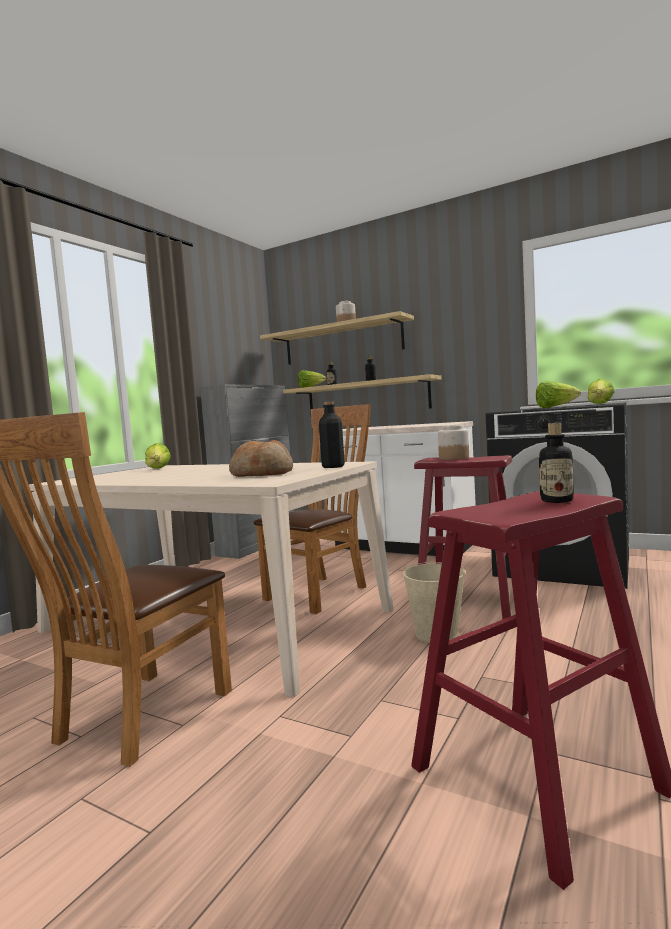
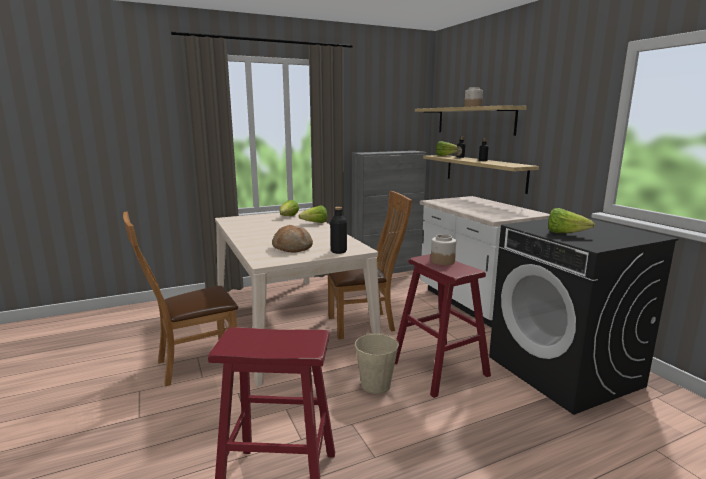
camera: 35 degrees right, 10 degrees up
(556, 500) = (292, 344): bottle -> none
(600, 404) = (630, 236): lettuce -> lettuce (315, 223)

